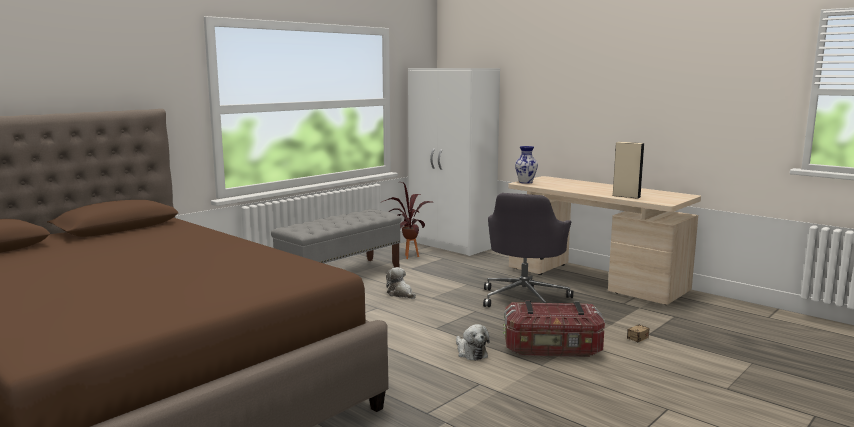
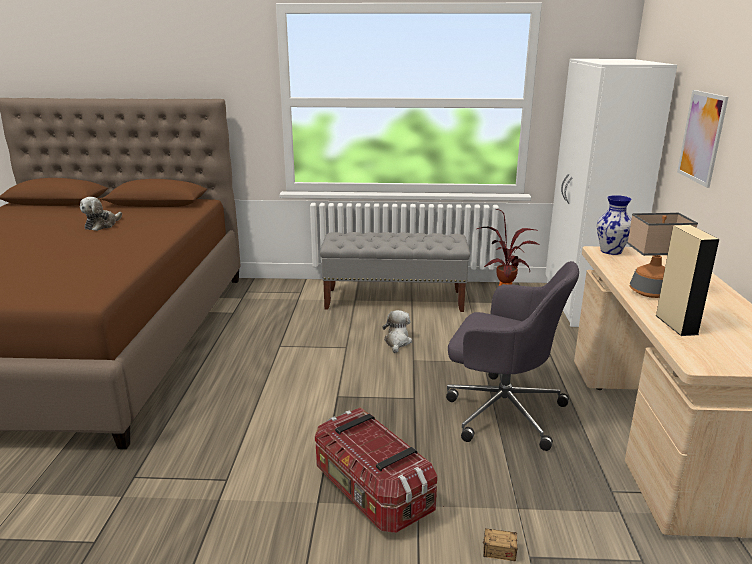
camera: 50 degrees right, 10 degrees up
(470, 352) = (299, 442): plush toy -> plush toy (102, 225)
(524, 298) = (501, 410): grey office chair -> grey office chair turned 135 degrees counterclockwise
(539, 108) = (702, 137): none -> picture
(587, 190) = (650, 292): none -> table lamp

